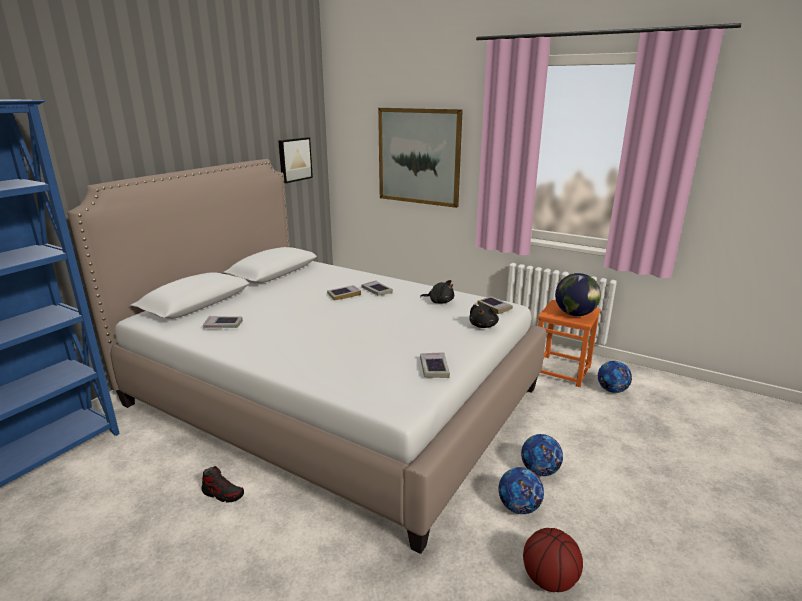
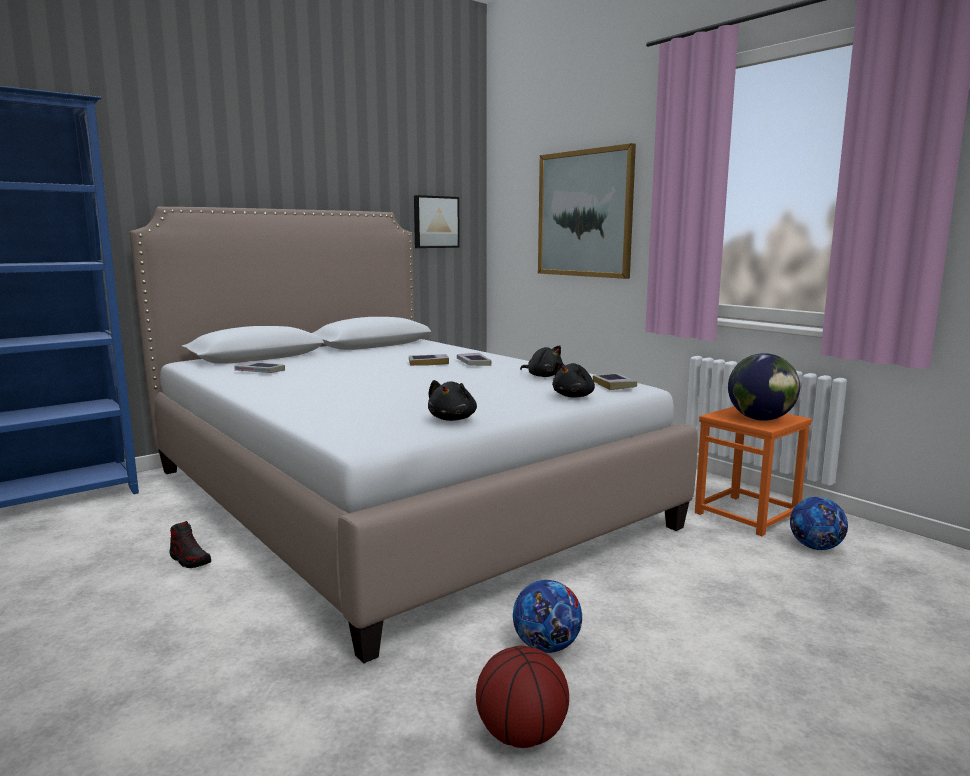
camera: 20 degrees right, 10 degrees down
(434, 368) = (453, 419): book -> black plush toy
(539, 471) = (614, 614): football -> none

